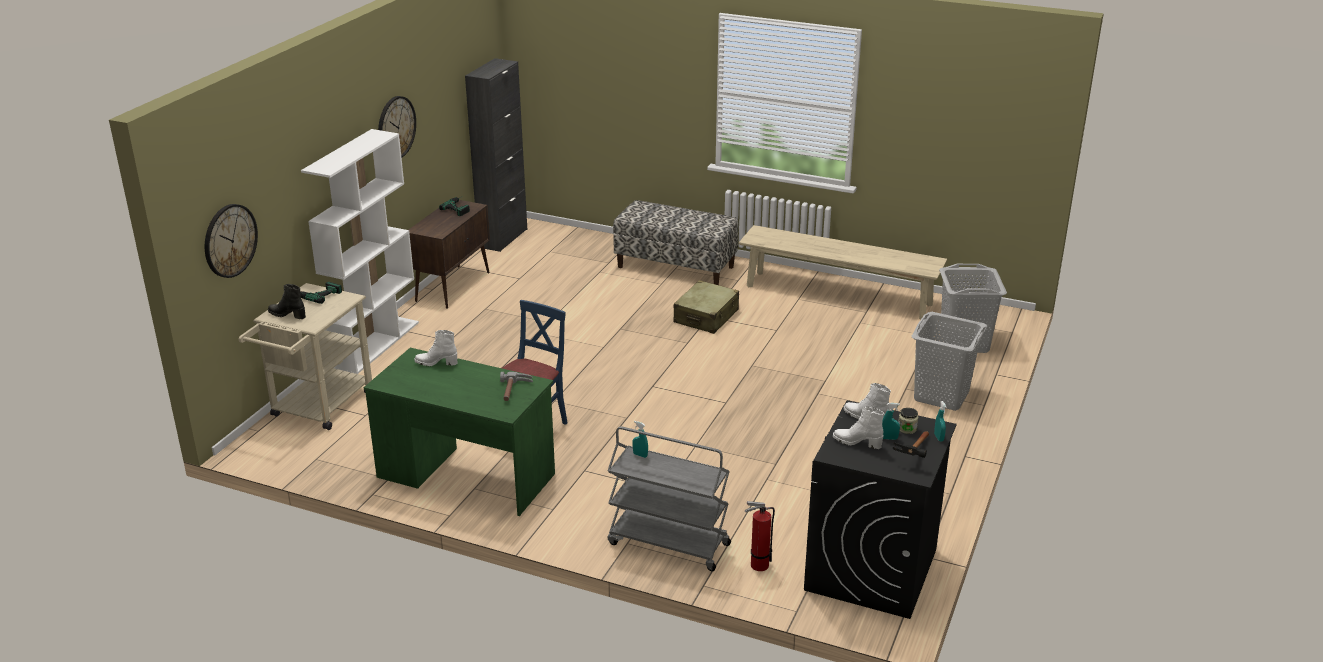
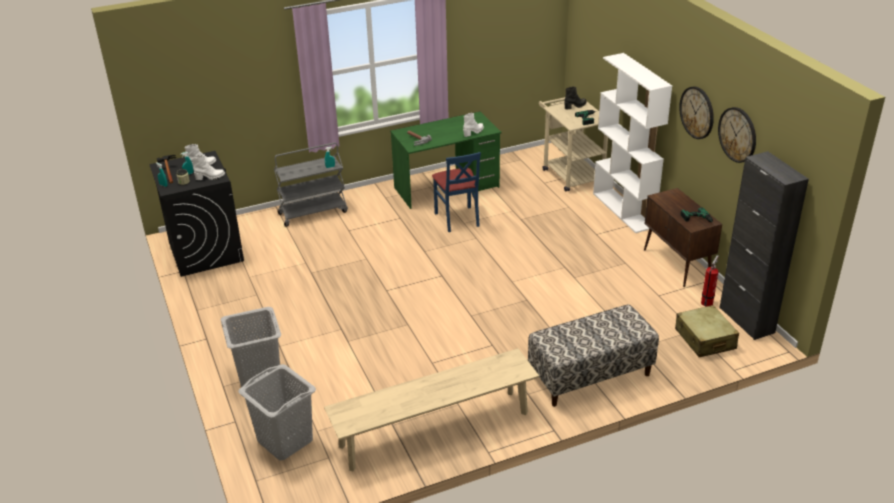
camera: 135 degrees right, 5 degrees up
(230, 240) = (588, 45): wall clock -> wall clock (737, 134)
(706, 316) = (493, 344): beige suitcase -> beige suitcase (705, 339)
(757, 565) = (262, 225): fire extinguisher -> fire extinguisher (707, 302)

